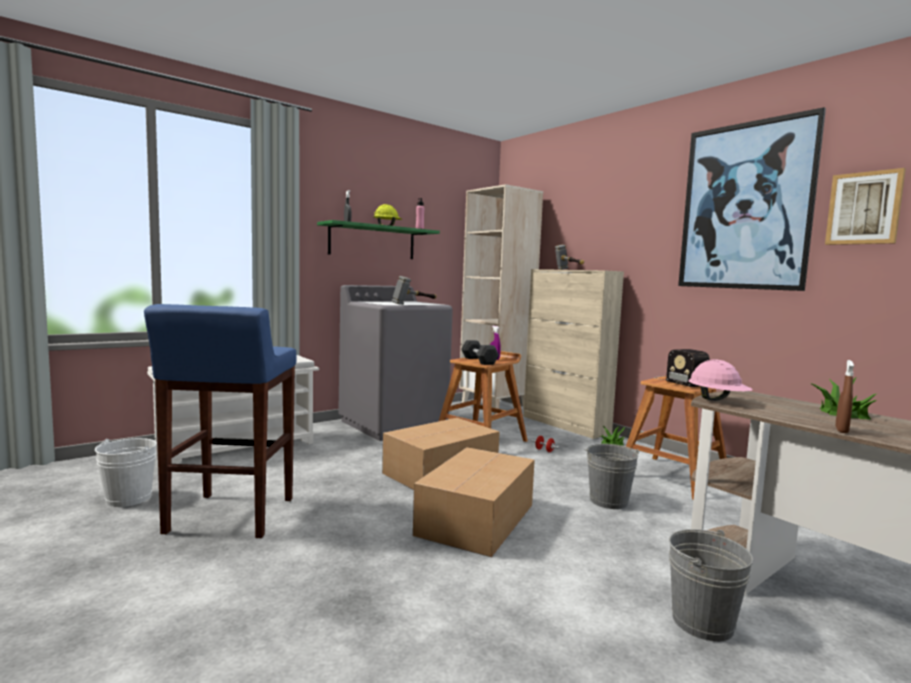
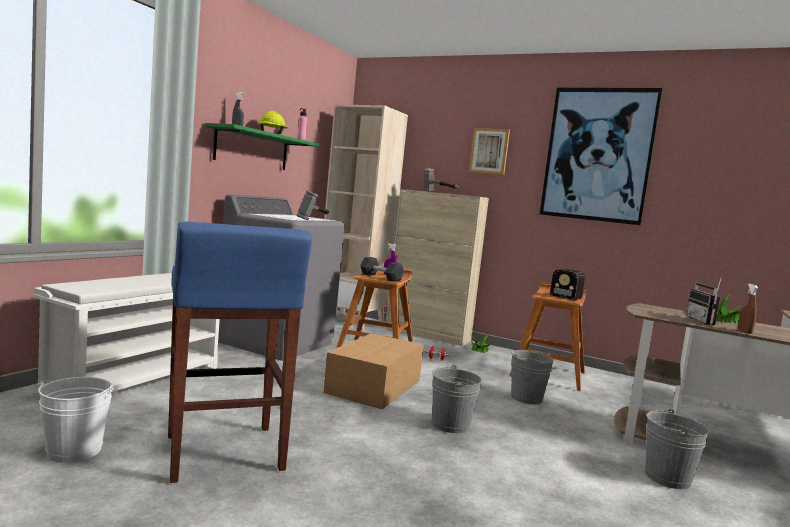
camera: 25 degrees left, 0 degrees up
(478, 519) = (451, 425): cardboard box -> grey bucket
(718, 400) = (645, 312): pink hard hat -> none
(798, 415) = (705, 322): none -> radio
(864, 208) = (685, 167): picture -> picture (489, 151)

